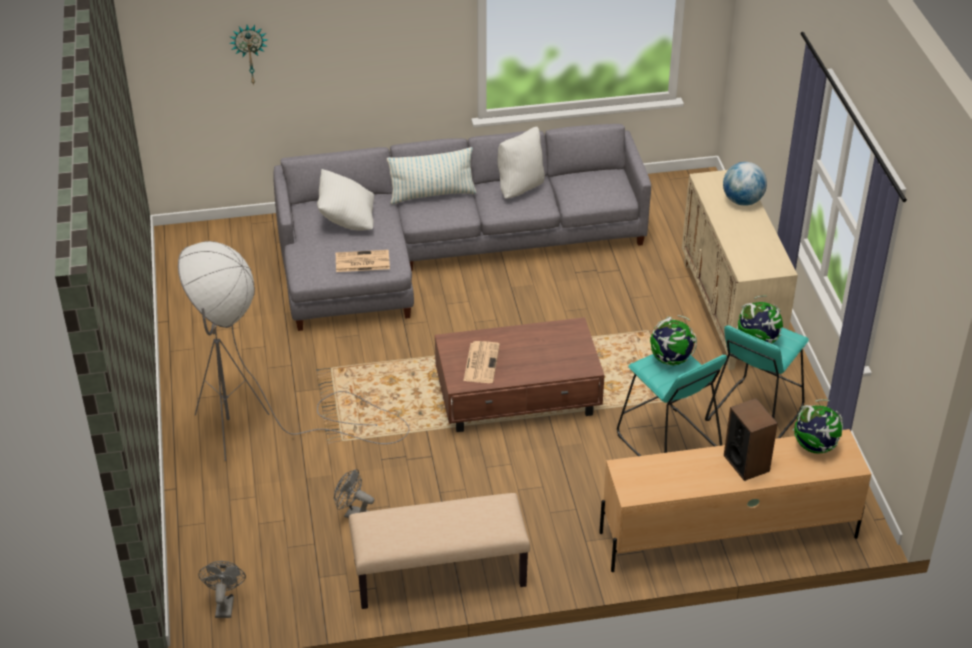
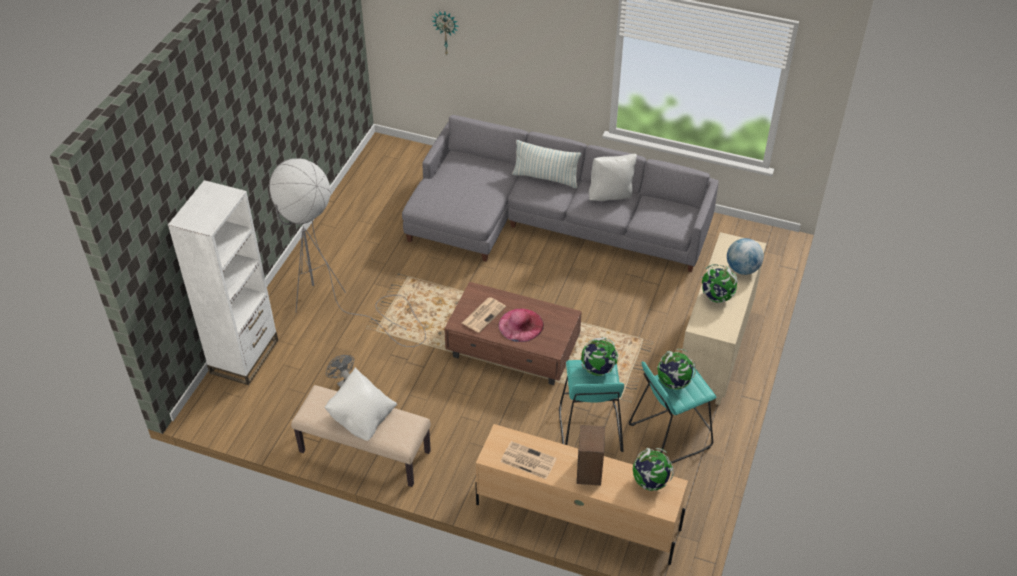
camera: 30 degrees right, 5 degrees up
(201, 535) = (244, 356): none -> white bookcase
(224, 604) = (223, 408): grey fan -> none
(347, 219) = (474, 174): white pillow -> white pillow (362, 418)
(361, 262) = (459, 209): newspaper -> newspaper (527, 460)
(531, 356) = (520, 325): none -> pink hat
(740, 237) = (716, 297): none -> globe

